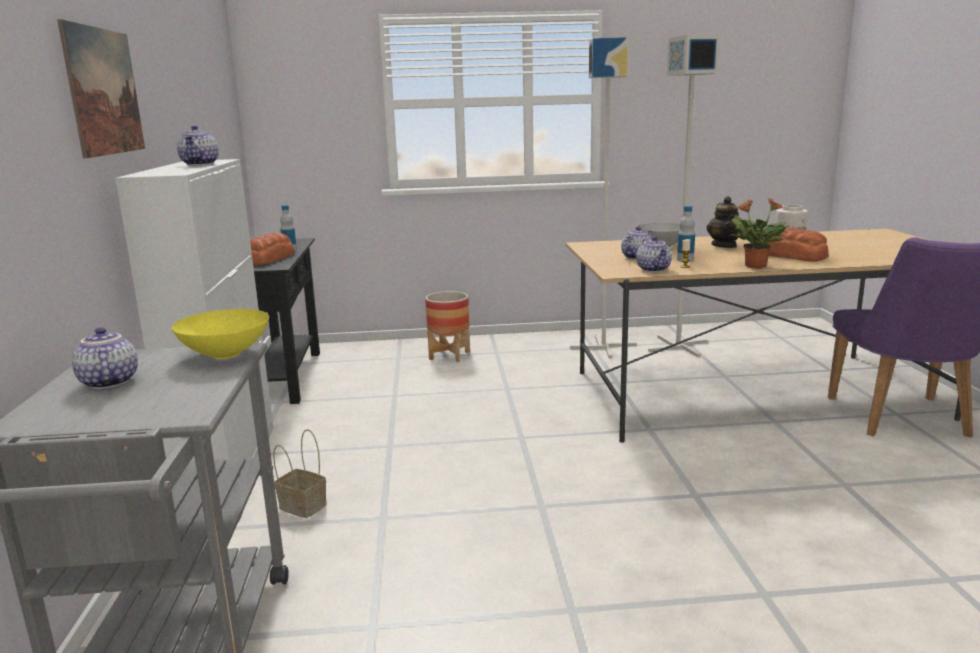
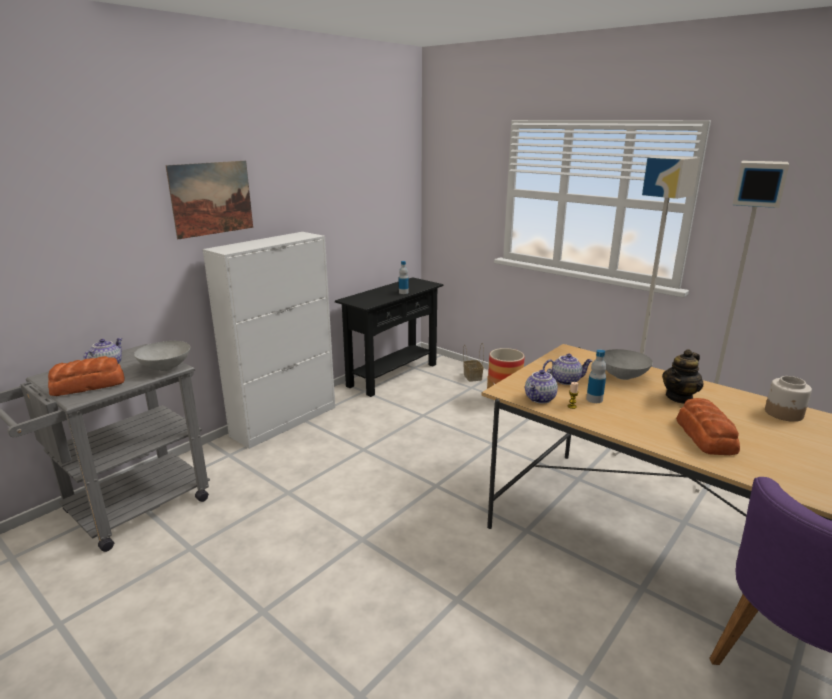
camera: 45 degrees right, 5 degrees up
(201, 164) = (281, 240): teapot -> none
(227, 354) = (166, 368): yellow bowl -> grey bowl
(270, 259) = (378, 297): bread -> bread (89, 385)
(301, 506) = (271, 463): basket -> basket (472, 377)
(754, 266) = (631, 432): potted plant -> none

